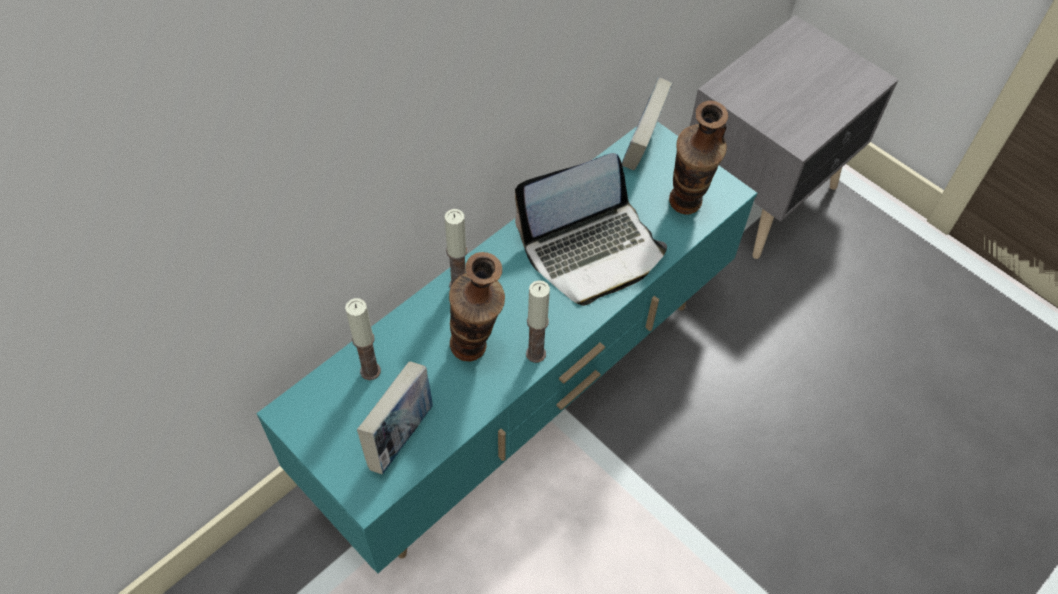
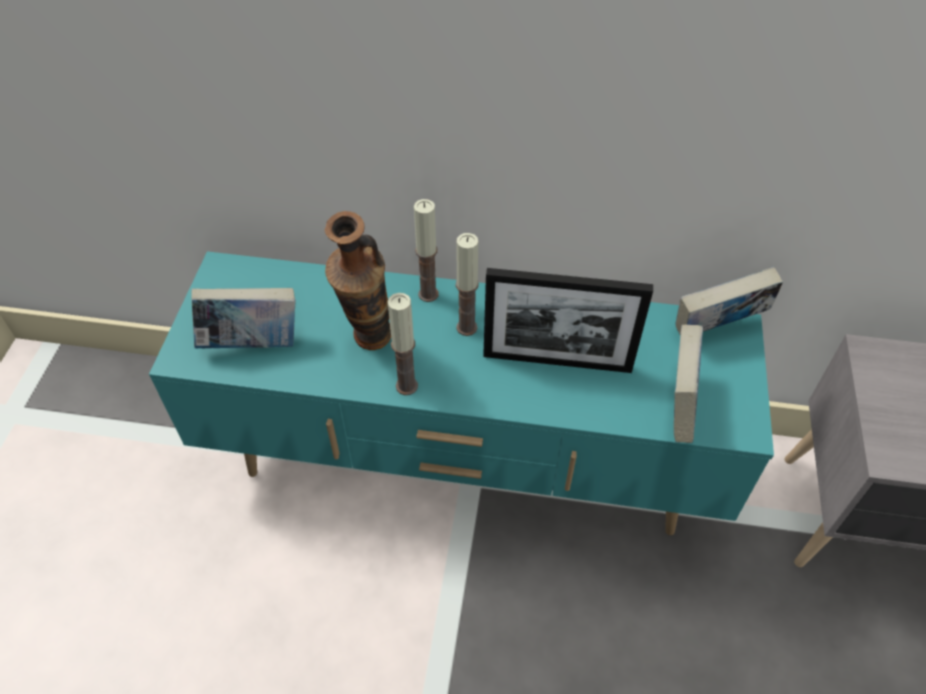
camera: 55 degrees right, 5 degrees down
(370, 371) = (296, 290): candle -> candle (466, 327)
(592, 250) = (557, 361): laptop -> picture frame
(684, 211) = (679, 406): vase -> book

